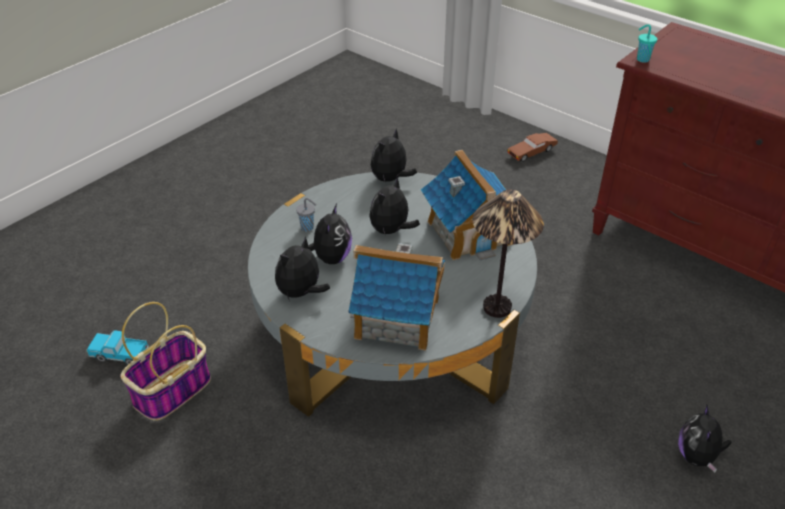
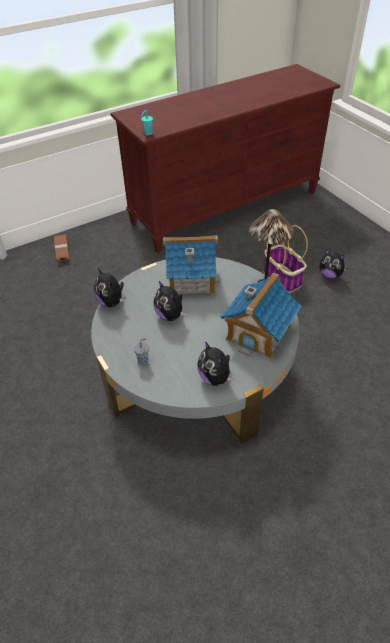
camera: 70 degrees left, 5 degrees up
(119, 355) = (147, 564): toy truck -> none
(172, 392) = (204, 523): basket -> basket (283, 278)
(331, 258) = (184, 354): plush toy -> none

